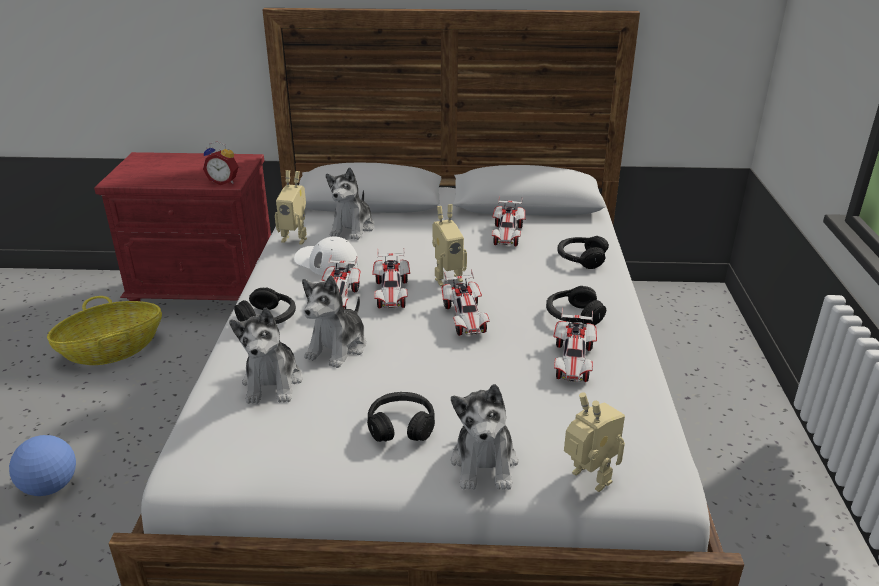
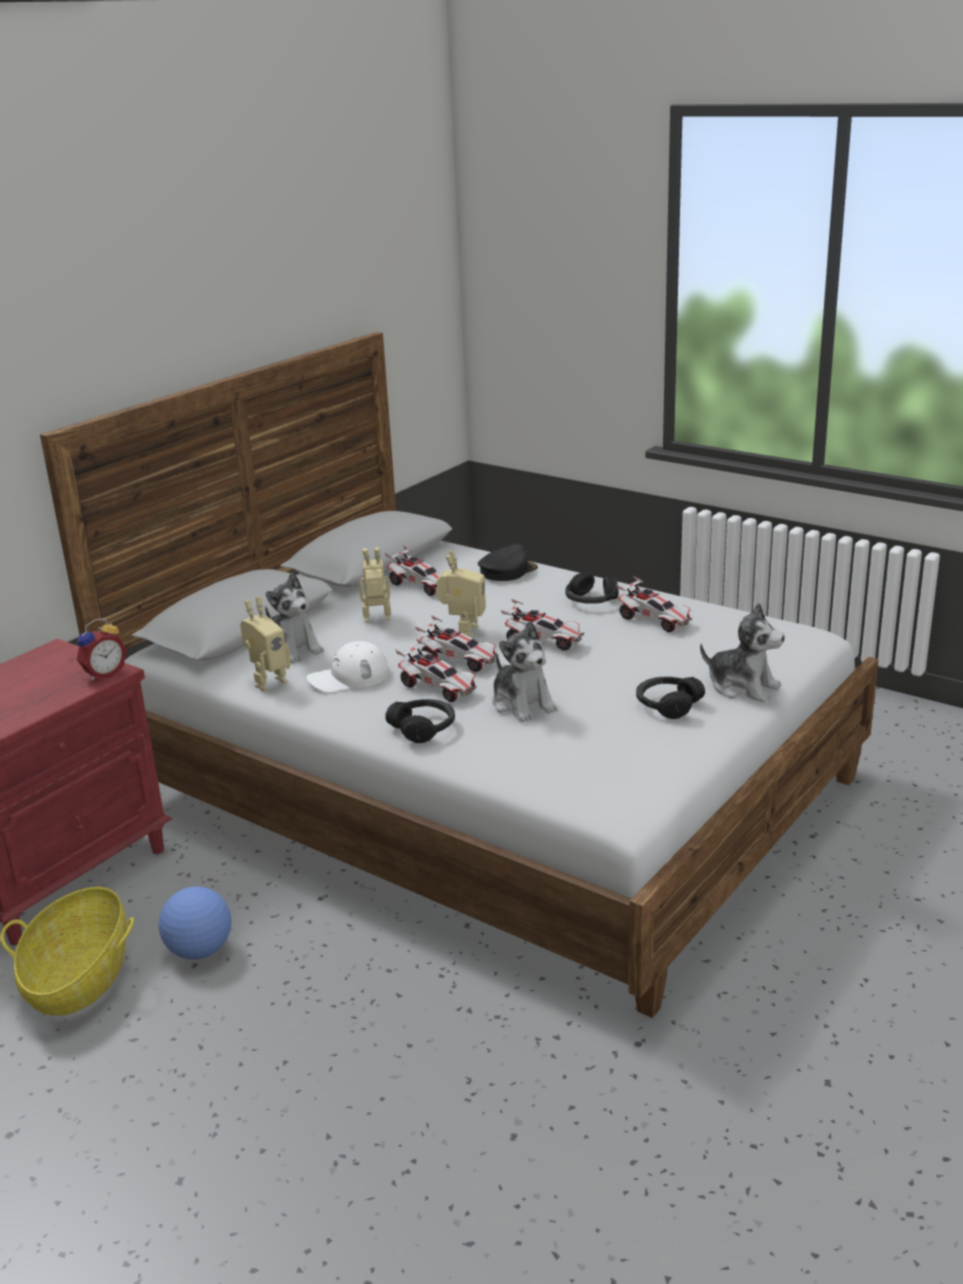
camera: 55 degrees left, 5 degrees down
(51, 487) = (322, 1073): football -> football (200, 950)
(273, 383) = (545, 745): plush toy -> none
(581, 259) = (507, 571): black headphones -> black cap
(587, 481) = (795, 658): toy robot -> toy robot (377, 620)

